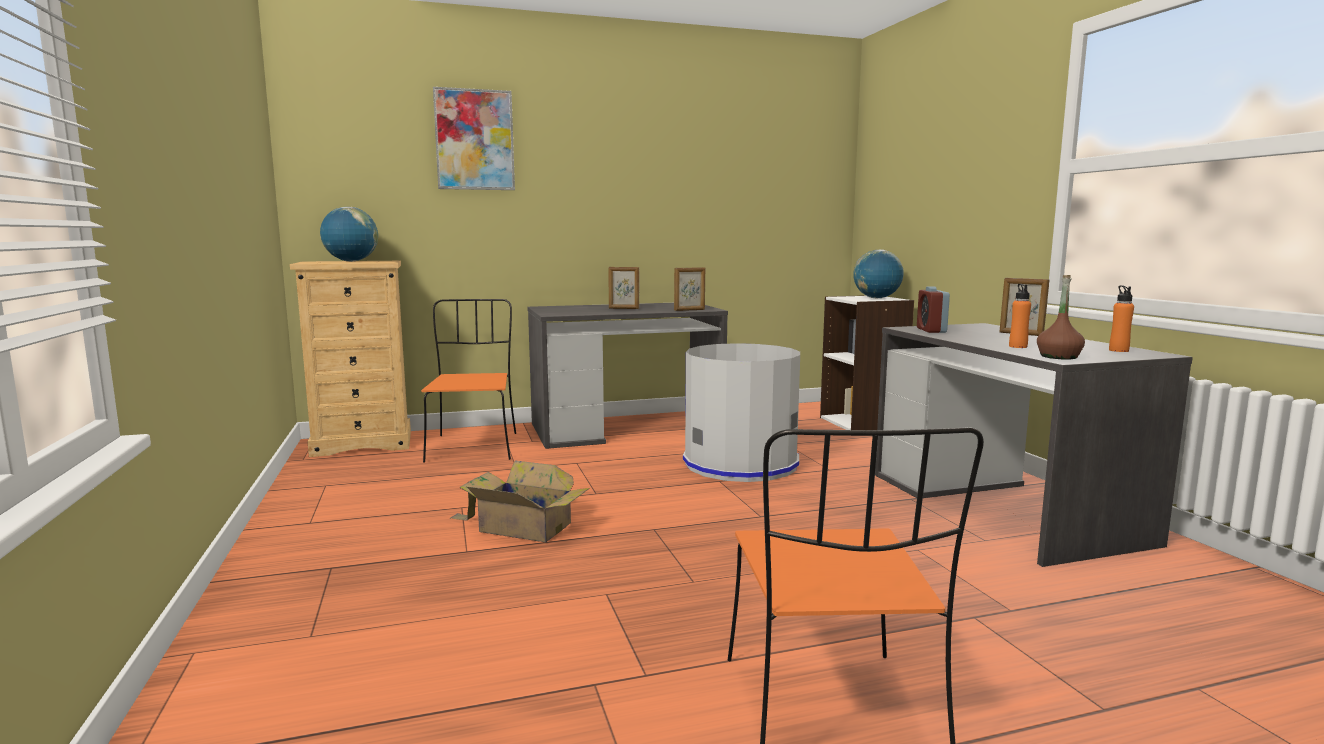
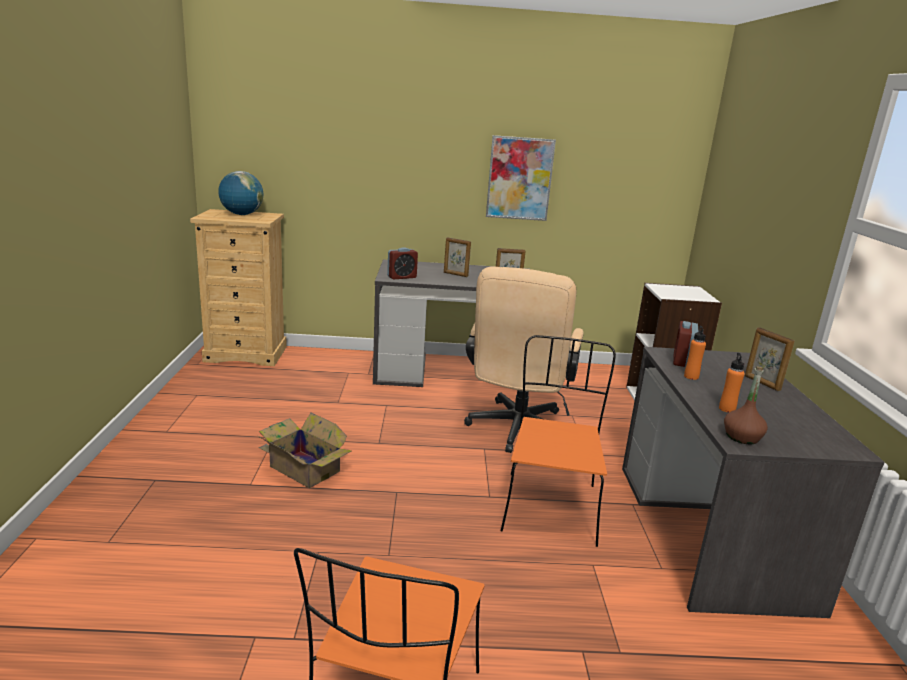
camera: 15 degrees right, 10 degrees up
(473, 446) = (321, 372): orange chair -> orange chair (550, 506)
(474, 140) = (348, 116): picture -> picture (519, 178)
(568, 313) = (402, 277): none -> alarm clock
(740, 463) = (516, 431): grey trash can -> beige office chair
(876, 298) = (689, 294): globe -> none
(1118, 350) = (820, 435): orange bottle -> orange bottle (691, 376)

